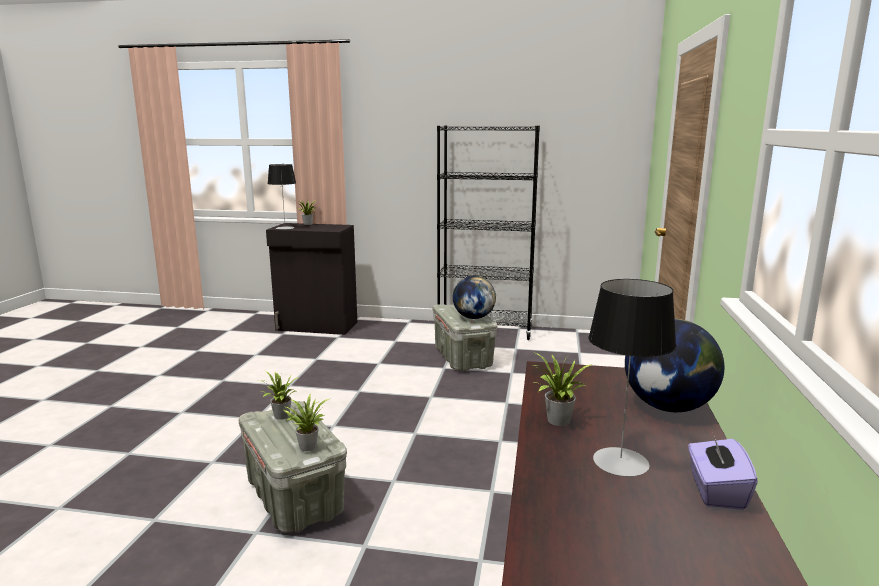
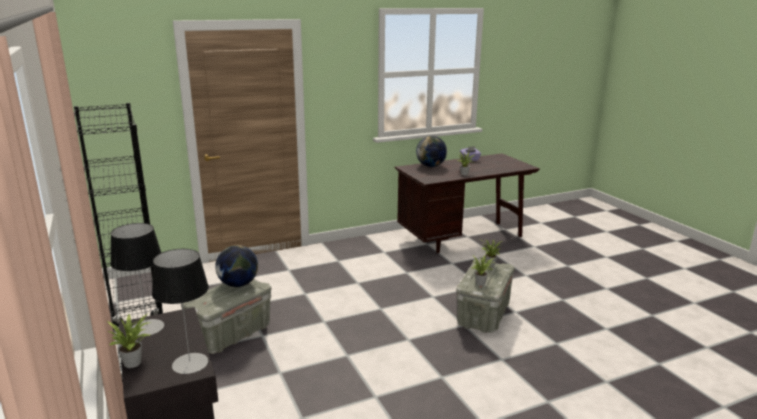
camera: 125 degrees left, 5 degrees up
(620, 461) = (473, 167): table lamp -> table lamp (147, 328)

